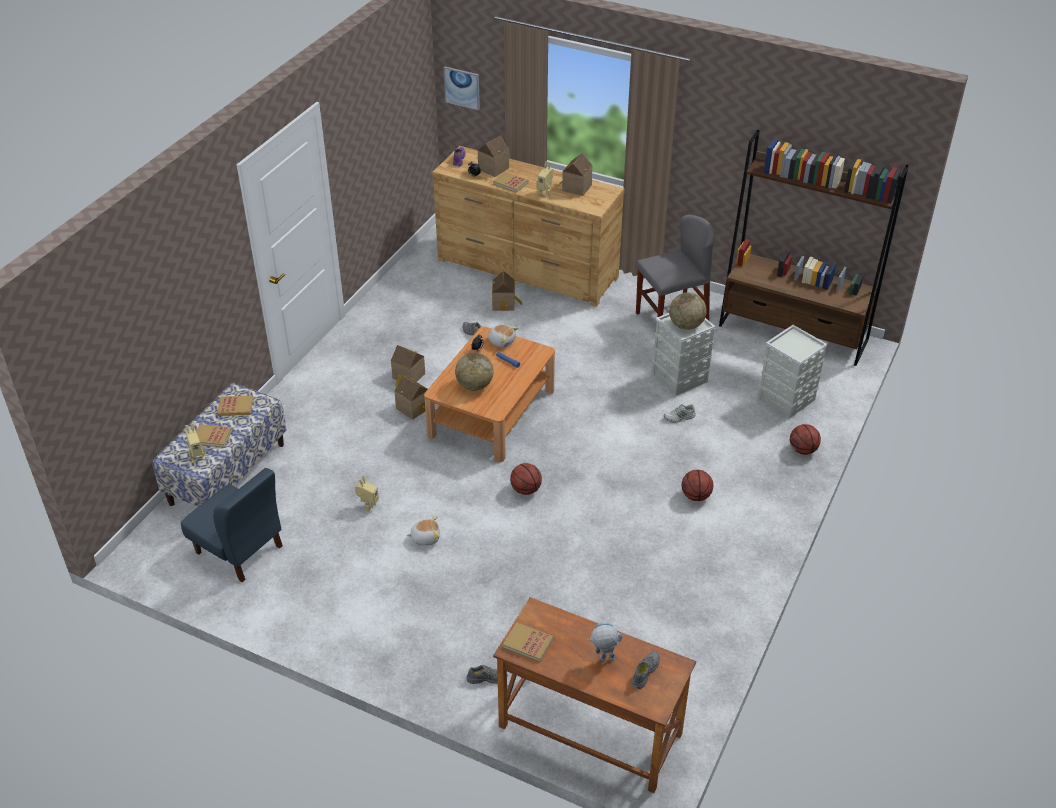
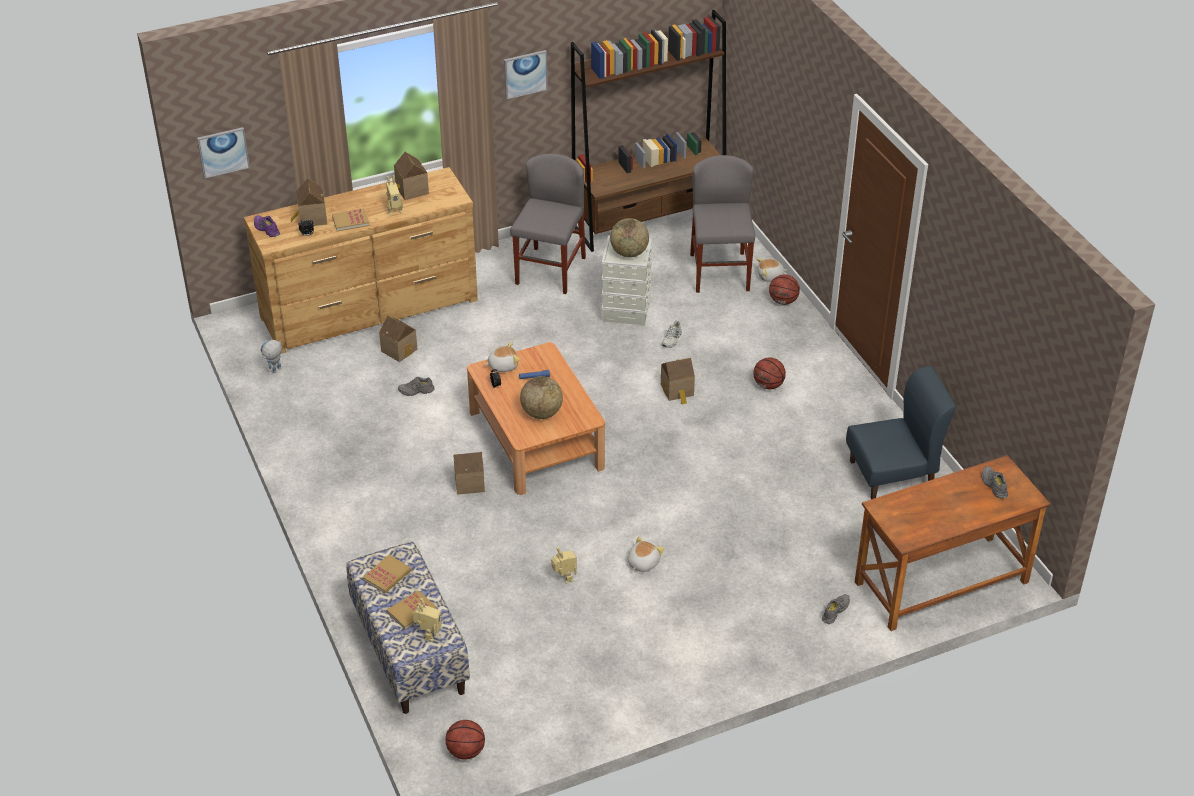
camera: 50 degrees left, 0 degrees up
(239, 550) = (523, 691): blue chair -> blue chair (892, 475)
(408, 377) = (423, 464): toy house -> toy house (678, 391)
(525, 489) = (653, 472): basketball -> basketball (465, 751)
(528, 643) = (908, 529): book -> none
(603, 659) = (962, 499): toy robot -> toy robot (275, 372)
(715, 141) = (525, 74): none -> picture
(787, 399) = (719, 272): grey storage box -> grey chair
(821, 427) = (770, 276): none -> plush toy

